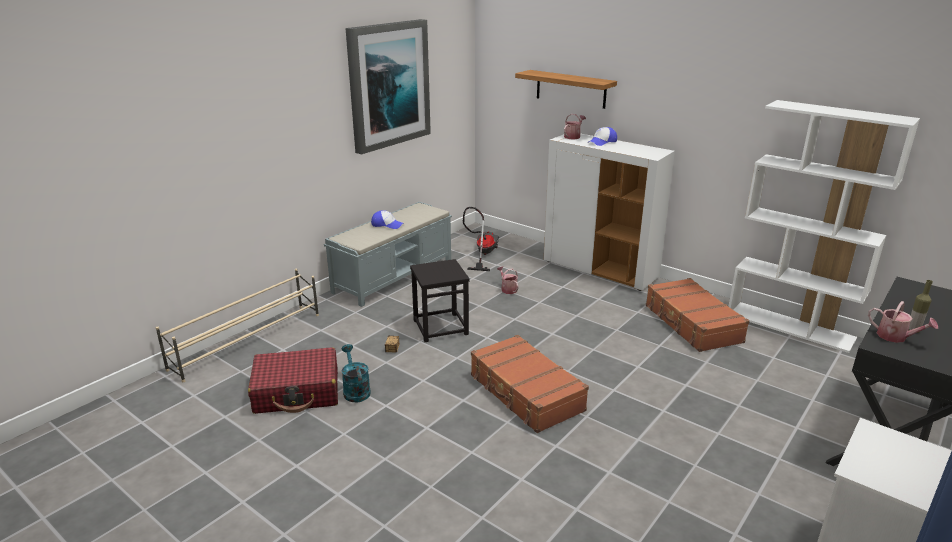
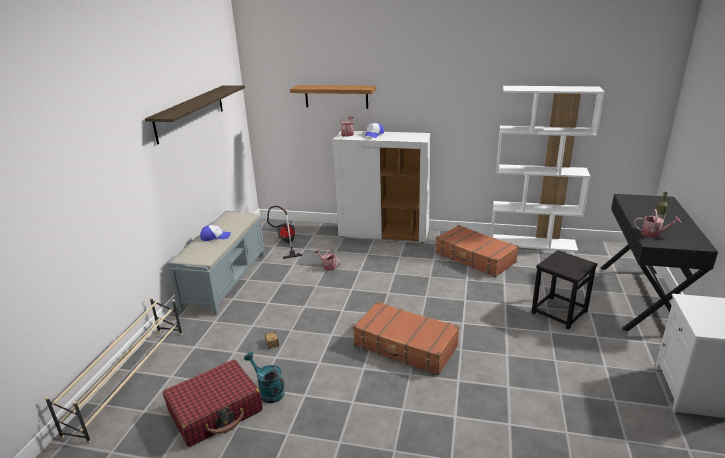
camera: 25 degrees left, 0 degrees up
(388, 85) = (190, 113): picture -> shelf
(440, 327) = (298, 313): black stool -> black stool (559, 312)

